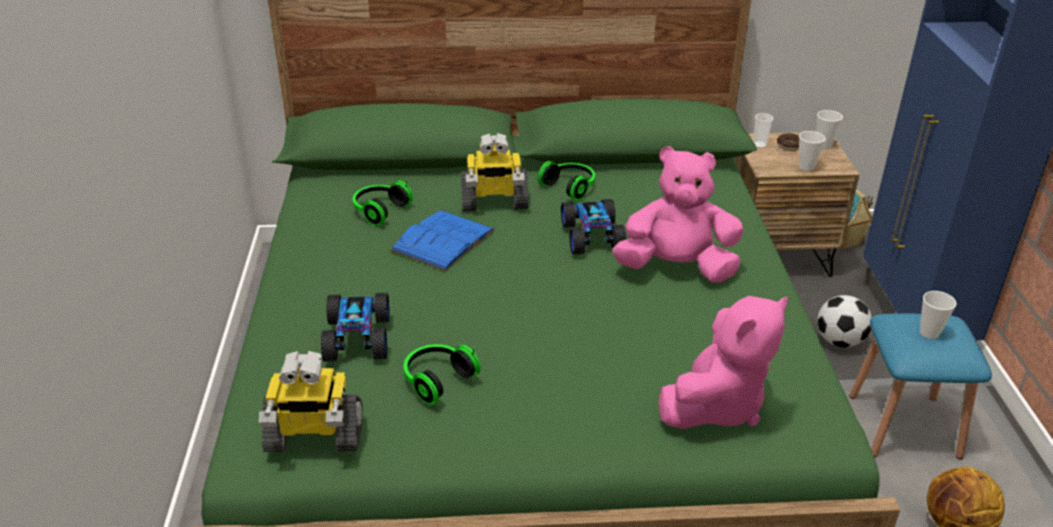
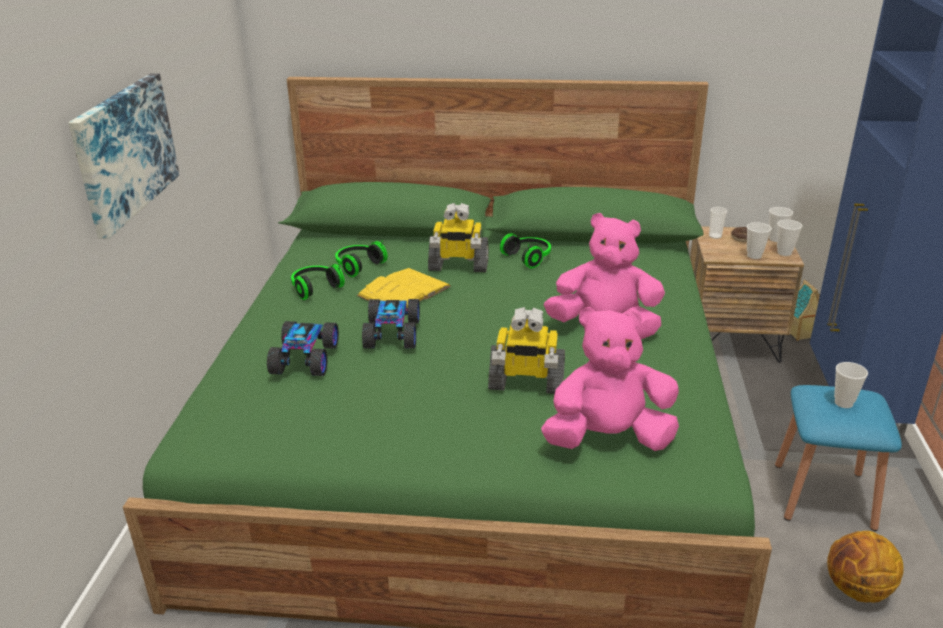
camera: 10 degrees right, 5 degrees down
(120, 111) = (124, 151): none -> picture
(314, 436) = (244, 431): toy robot -> toy robot (526, 382)
(436, 380) = (362, 397): headphones -> headphones (315, 288)
(443, 240) = (404, 291): blue book -> yellow book
(593, 236) = (537, 297): toy car -> toy car (393, 333)
(717, 405) = (608, 439): pink plush toy -> pink plush toy turned 150 degrees counterclockwise
(836, 161) = (784, 253): none -> cup
(839, 341) = (776, 417): football -> none

